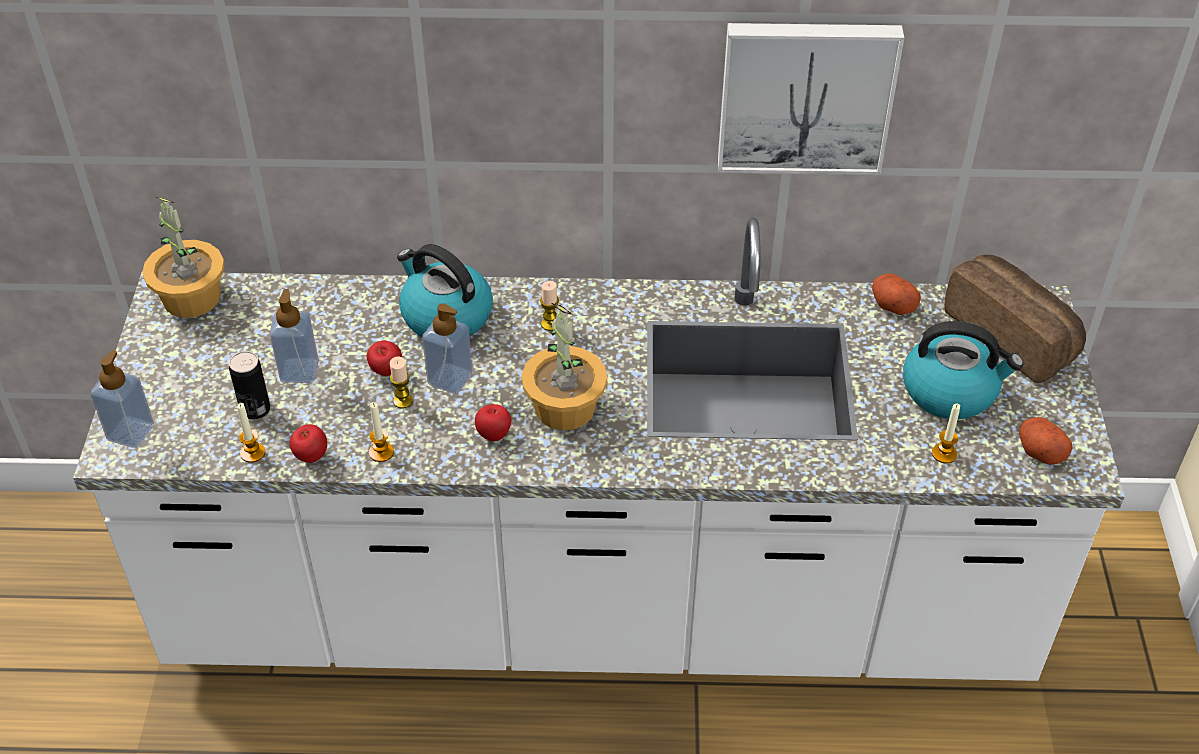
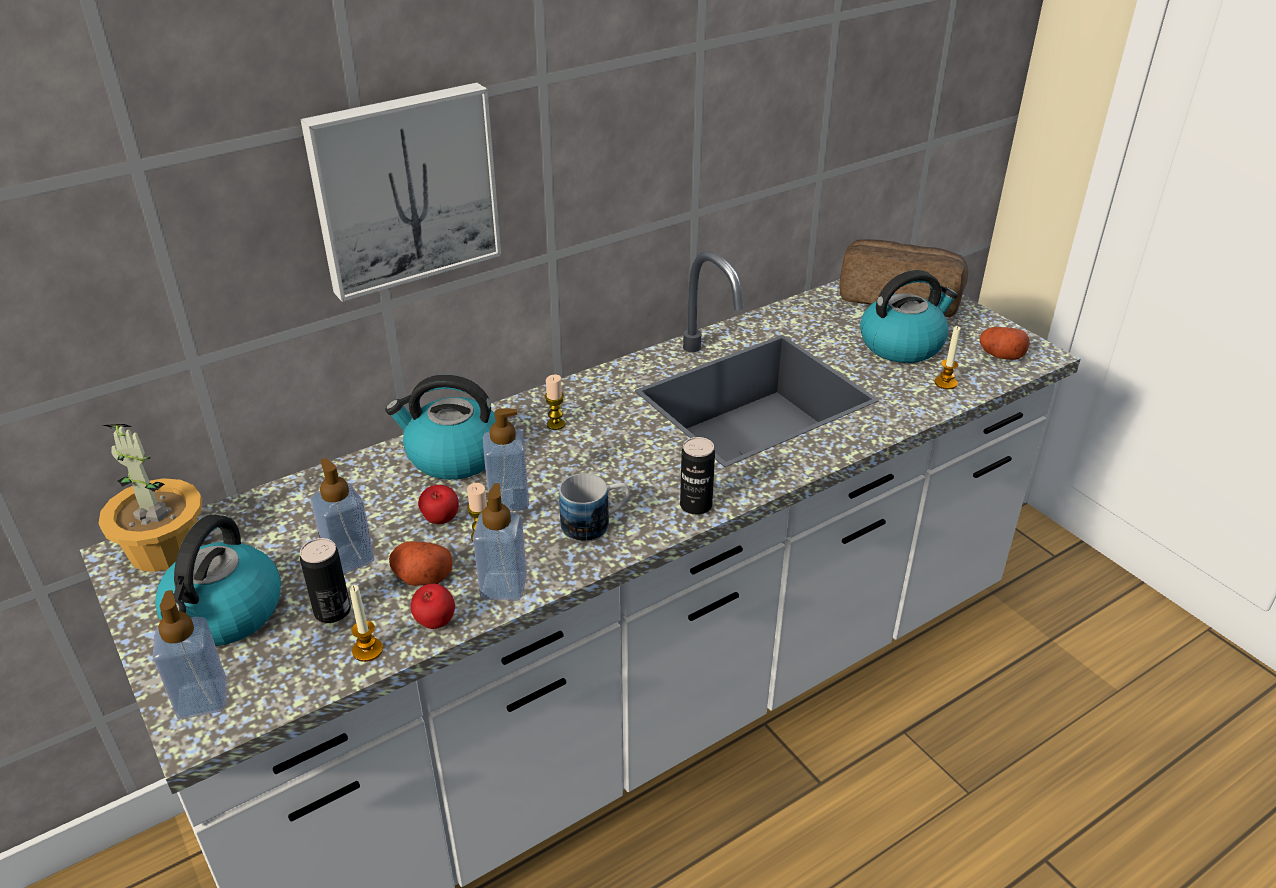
camera: 35 degrees left, 10 degrees down
(189, 374) = (224, 614): none -> kettle
(381, 452) = (503, 586): candle -> soap dispenser
(494, 435) = (596, 524): apple -> mug
(564, 408) = (634, 477): potted plant -> none
(587, 460) = (696, 505): none -> can
(806, 95) = (710, 126): picture -> picture (404, 188)
(892, 304) = (801, 310): potato -> potato (421, 577)

